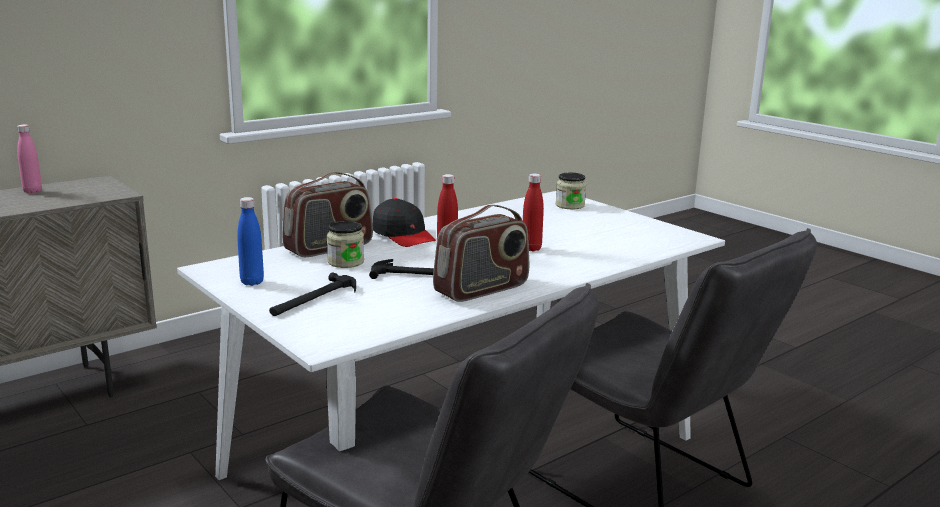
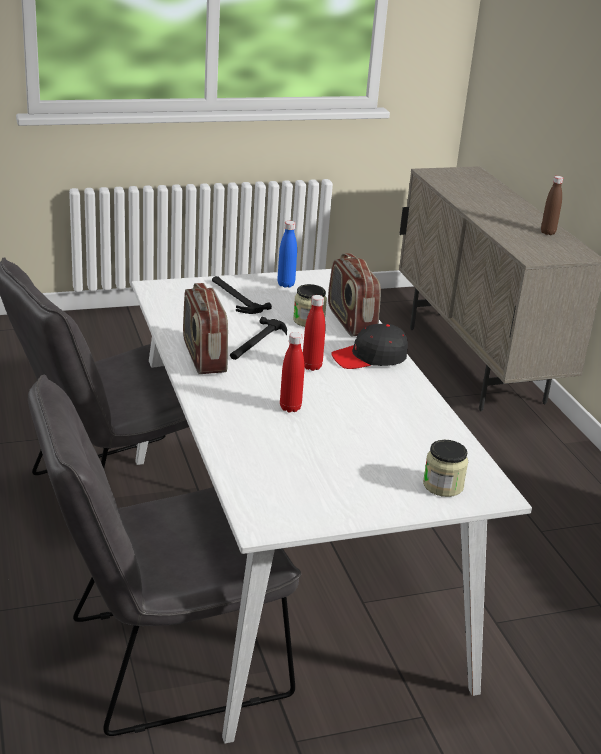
camera: 110 degrees right, 10 degrees up
(32, 191) = (548, 232): pink bottle -> brown bottle

